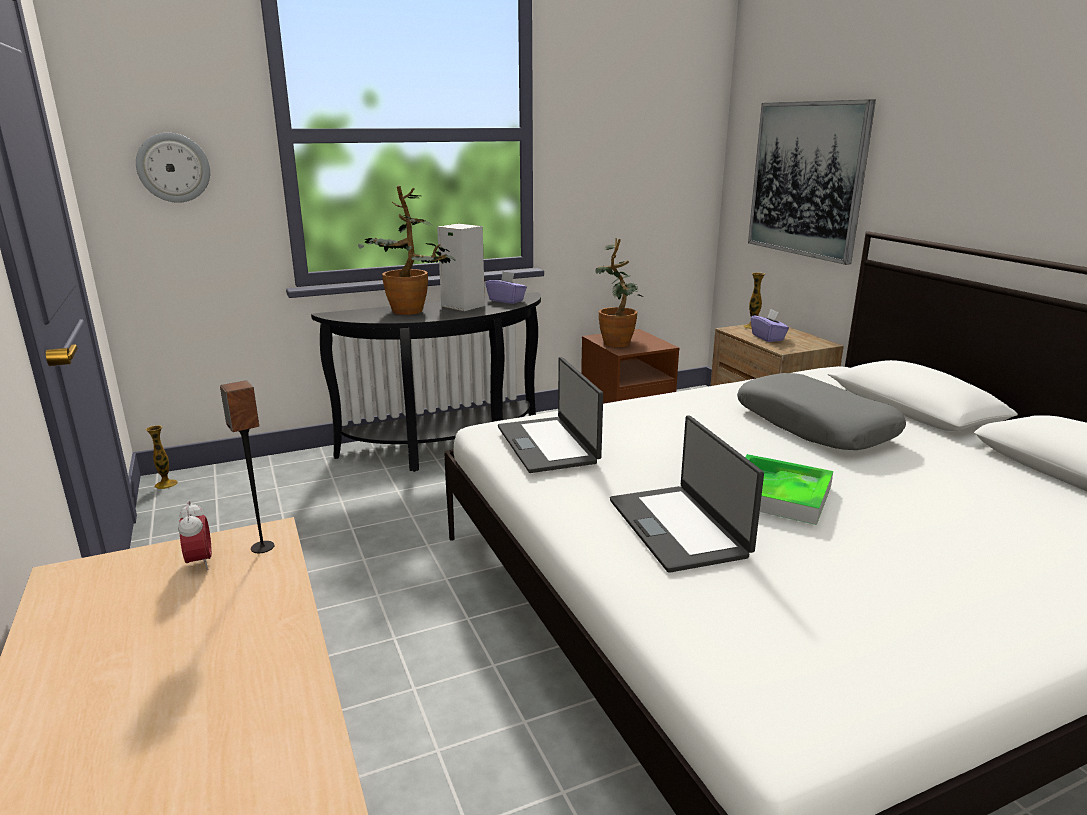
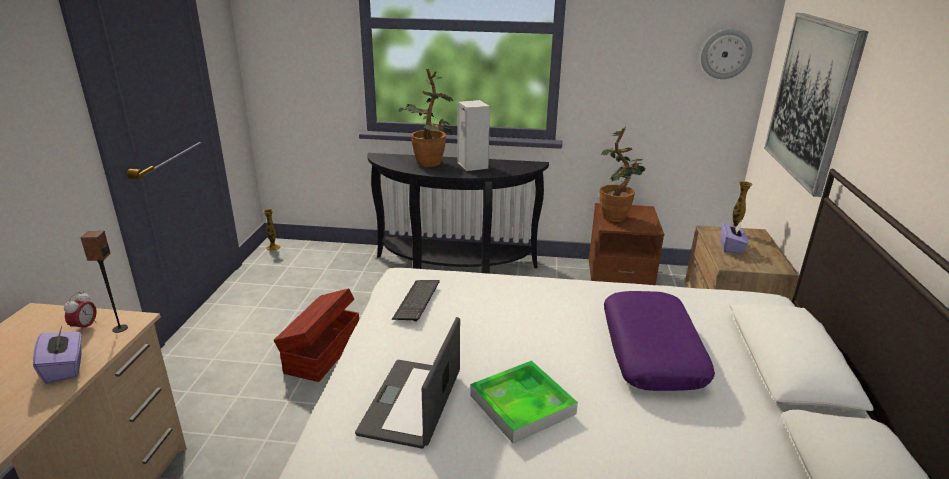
camera: 30 degrees right, 5 degrees up
(173, 168) = (293, 41): wall clock -> wall clock (725, 54)
(378, 574) = (322, 352): none -> brown storage box
(506, 300) = (511, 166): purple tissue box -> purple tissue box (65, 368)
(548, 444) = (417, 301): laptop -> keyboard
(815, 426) = (652, 351): grey pillow -> purple pillow

